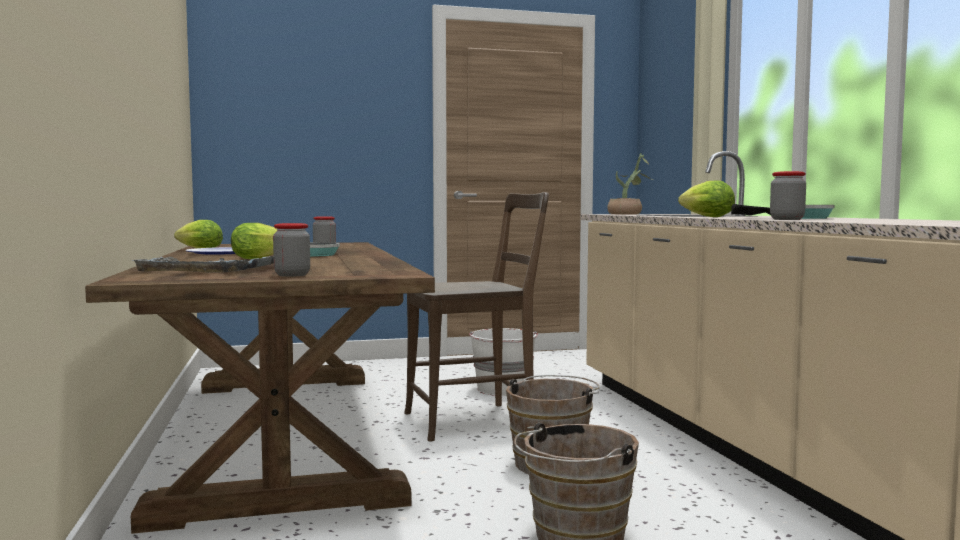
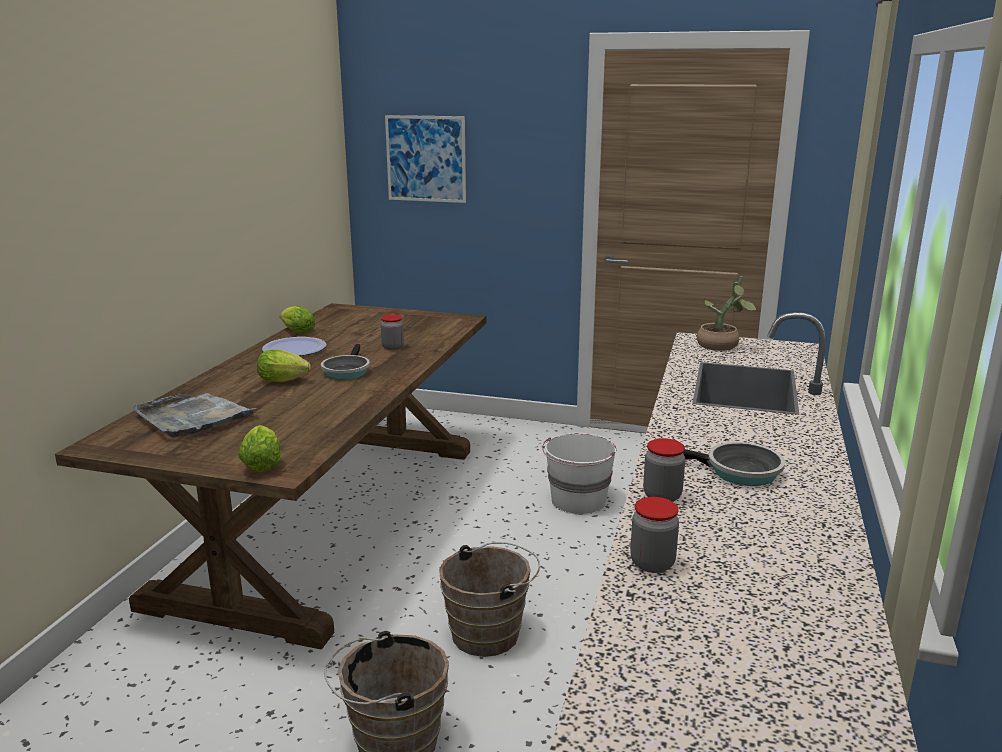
camera: 30 degrees right, 15 degrees up
(280, 107) = (426, 159): none -> picture
(292, 275) = (209, 454): jar -> jar (652, 563)
(475, 421) = (496, 546): brown chair -> none
(704, 217) = (676, 426): lettuce -> lettuce (262, 464)

